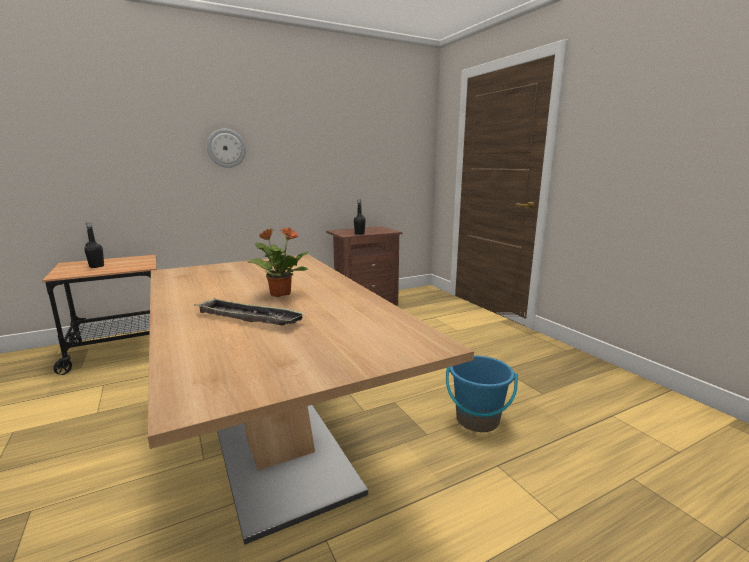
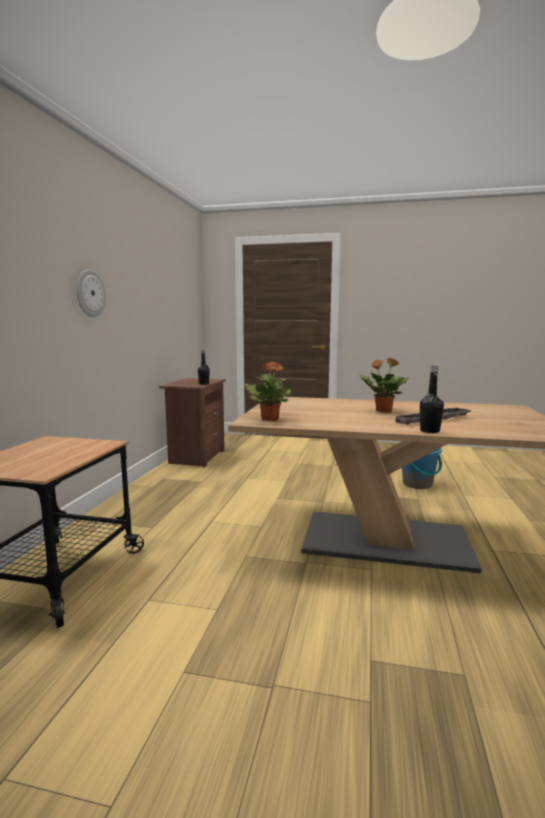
camera: 50 degrees left, 5 degrees down
(97, 266) = (39, 457): black bottle -> black bottle (429, 431)
(187, 273) = (270, 419): none -> potted plant

